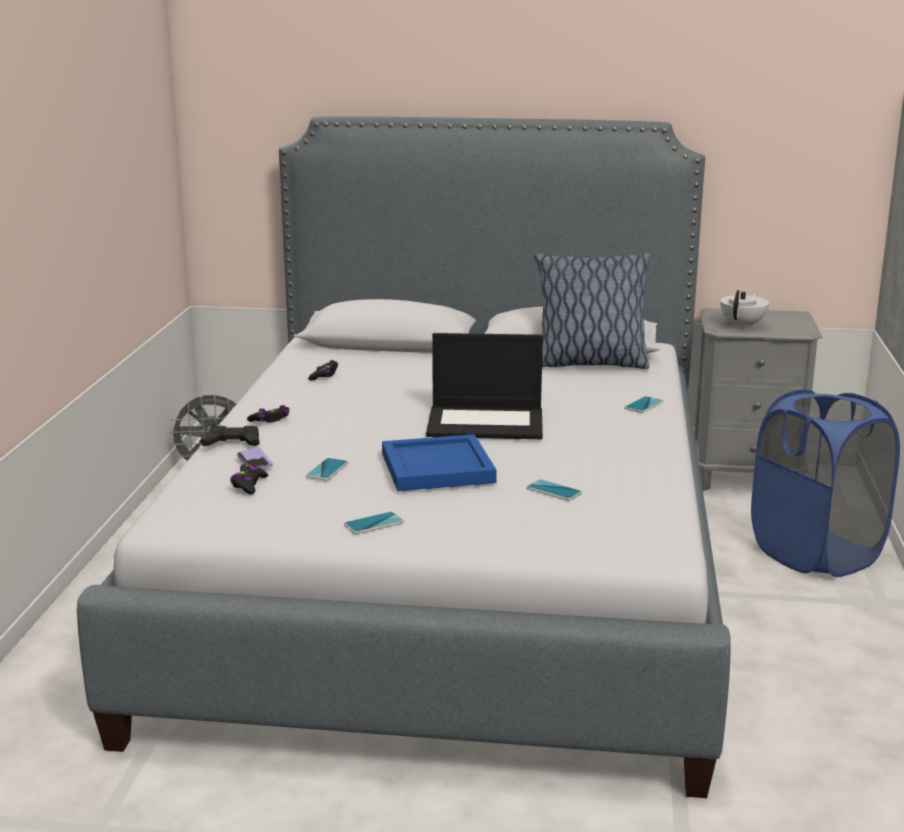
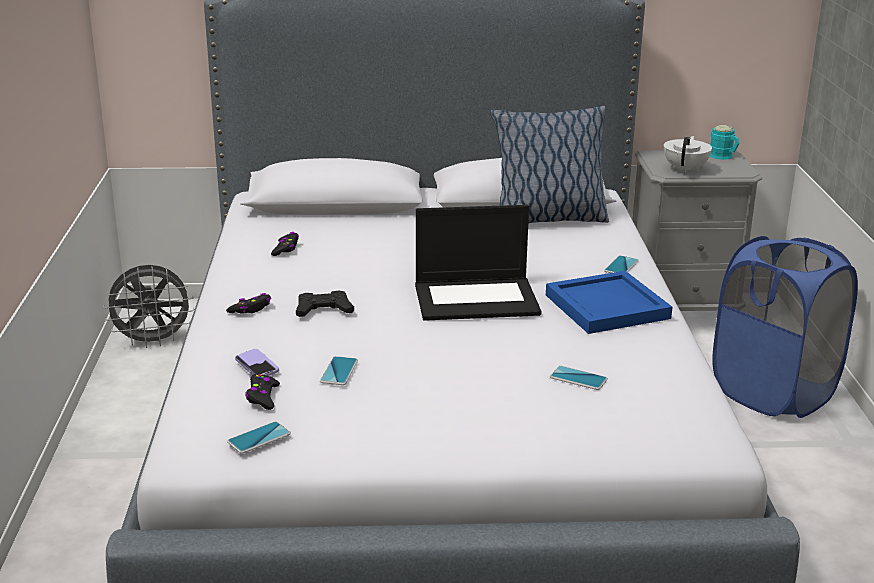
camera: 10 degrees left, 5 degrees up
(233, 443) = (222, 342): black game controller -> black game controller (323, 310)
(373, 524) = (413, 436): phone -> phone (259, 438)
(435, 467) = (448, 359): blue tray -> blue tray (605, 306)
(789, 316) = (724, 157): none -> turquoise mug

